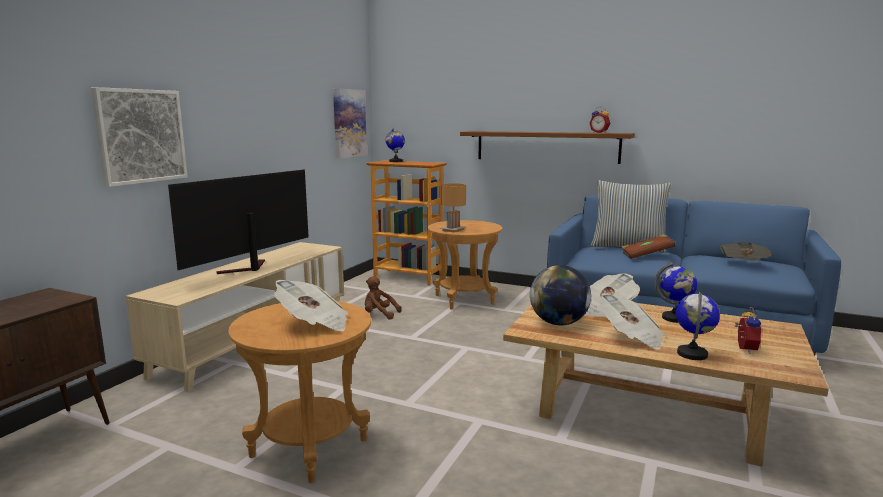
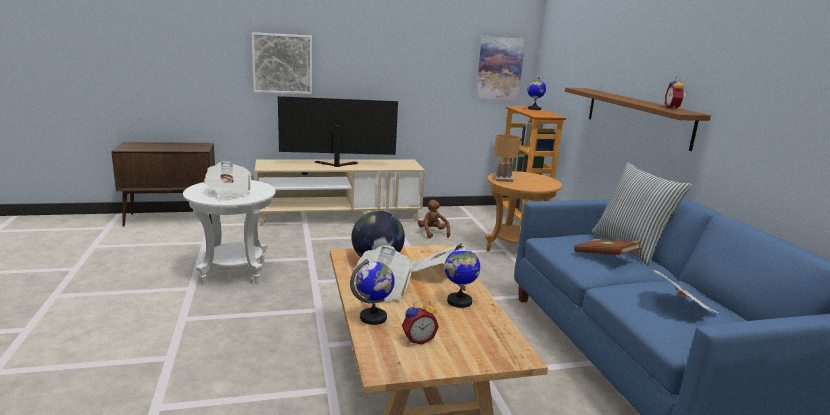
camera: 50 degrees right, 5 degrees up
(309, 447) = (234, 272): brown side table -> white side table

